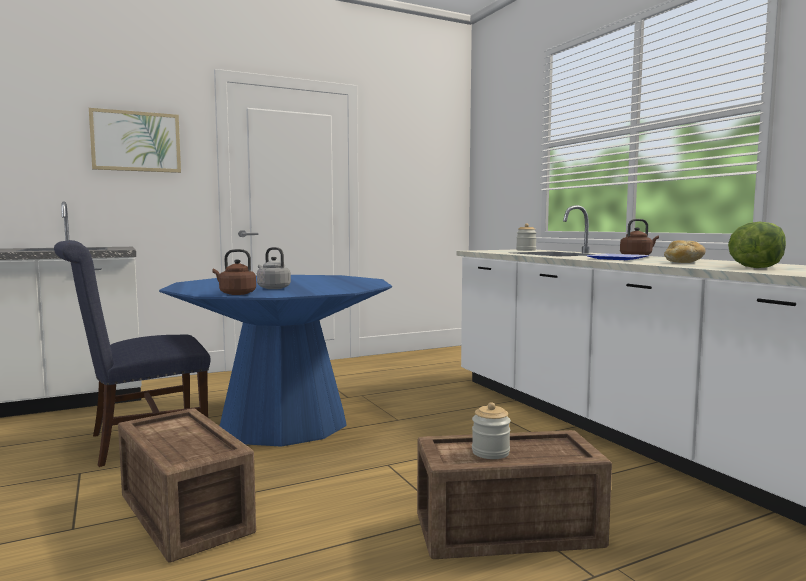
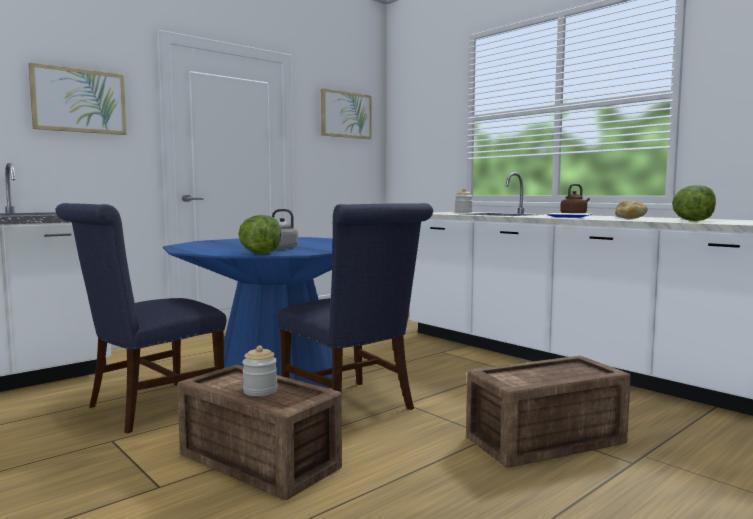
camera: 15 degrees left, 0 degrees up
(235, 293) = (261, 253): brown kettle -> lettuce
(329, 463) = (353, 407): none -> blue chair
(420, 145) = (345, 115): none -> picture
(490, 452) = (534, 376): jar -> jar (260, 391)

